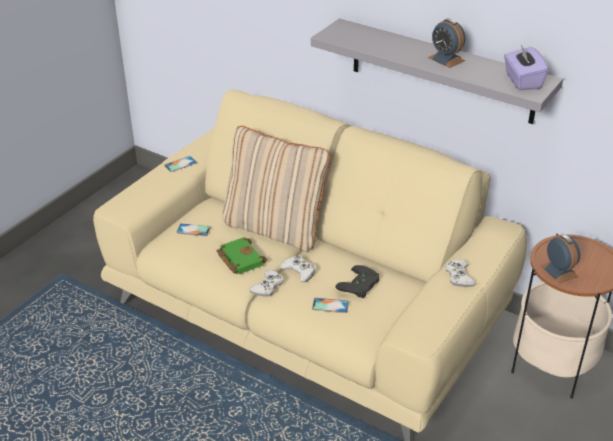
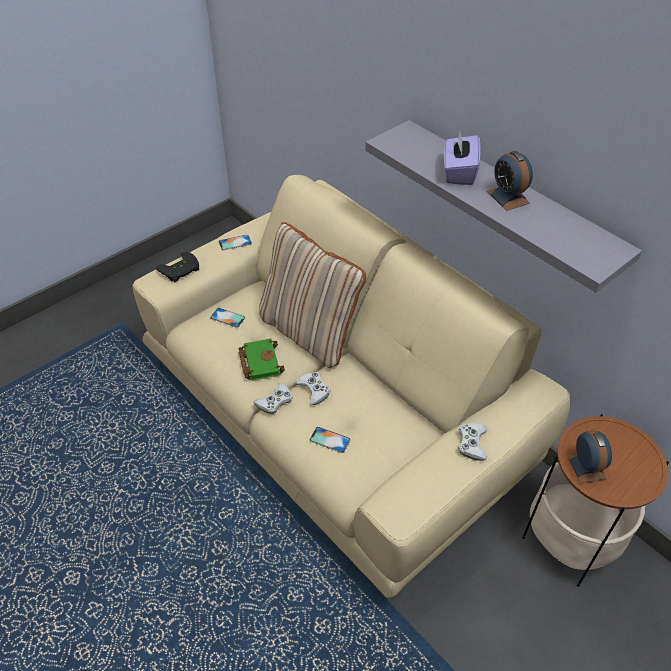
camera: 15 degrees right, 10 degrees up
(360, 285) = (370, 422): black game controller -> black game controller (180, 271)
(522, 81) = (588, 246): purple tissue box -> purple tissue box (458, 172)

